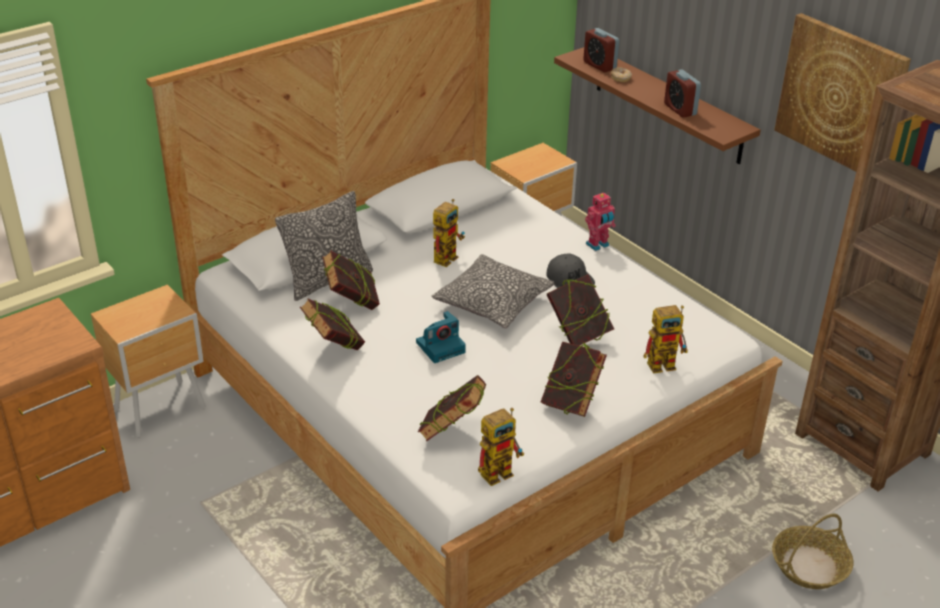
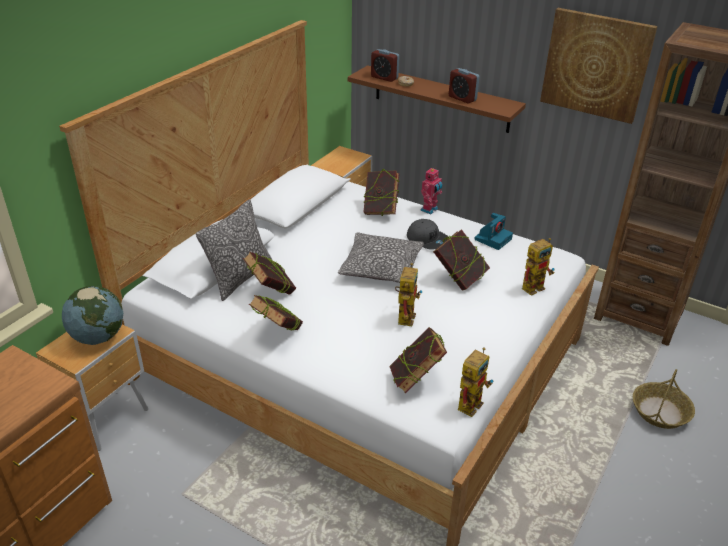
camera: 20 degrees left, 0 degrees up
(156, 311) = (98, 337): none -> globe
(441, 346) = (364, 311): camera -> camera (493, 239)
(447, 256) = (324, 240): toy robot -> toy robot (405, 315)
(571, 403) = (489, 333): book -> book (380, 211)

